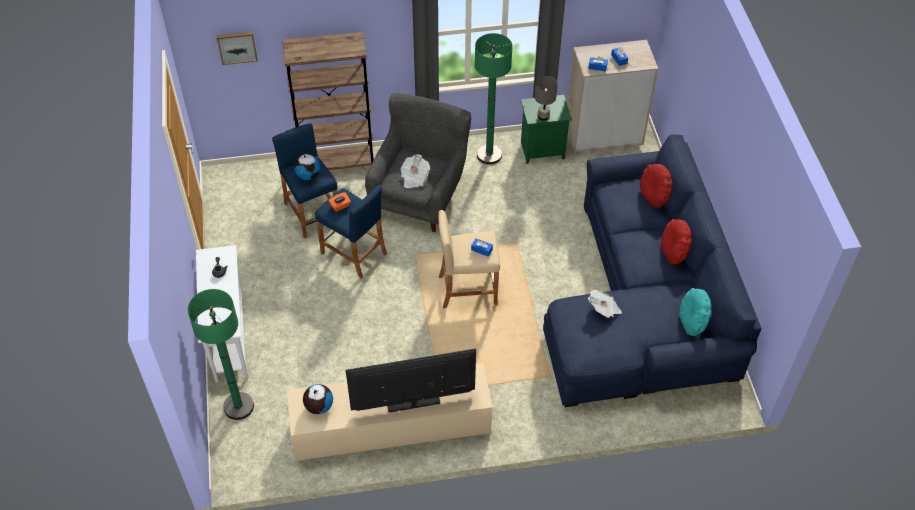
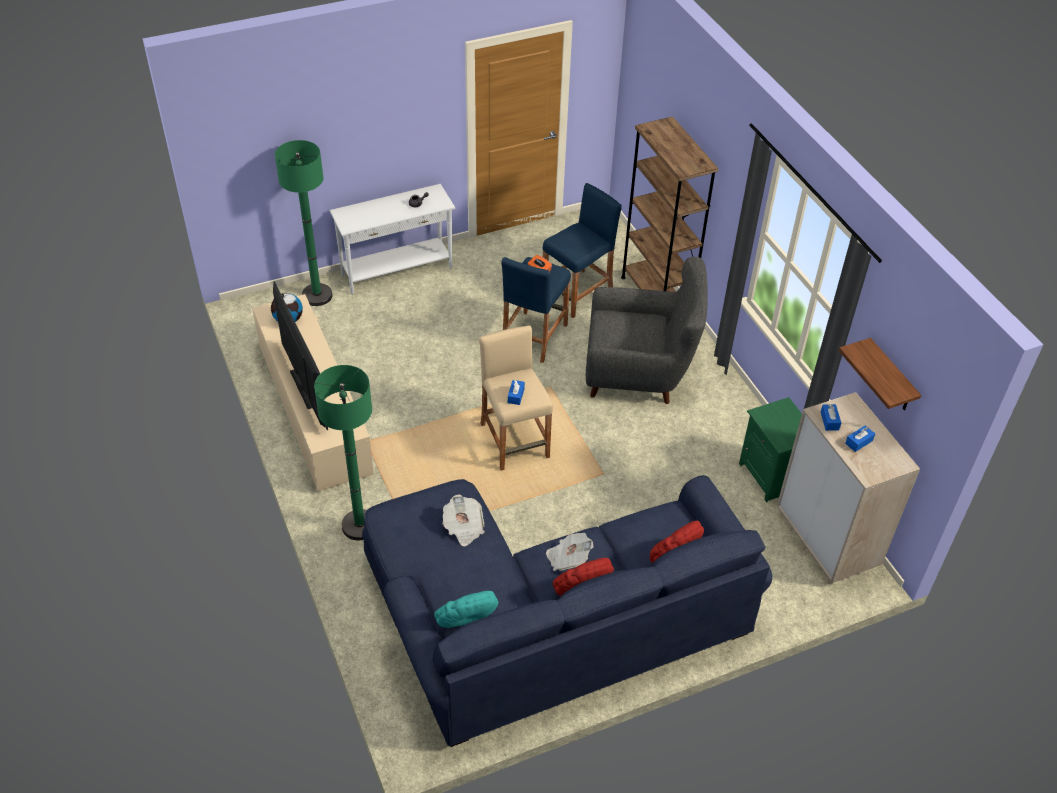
camera: 75 degrees right, 5 degrees down
(237, 47) = (651, 94): picture -> none
(308, 175) = (574, 239): globe -> none
(414, 178) = (620, 331): newspaper -> newspaper (568, 558)
(489, 155) = (735, 425): green floor lamp -> green floor lamp (359, 526)
(543, 116) = (770, 423): grey table lamp -> none
(597, 15) = (891, 377): none -> shelf

